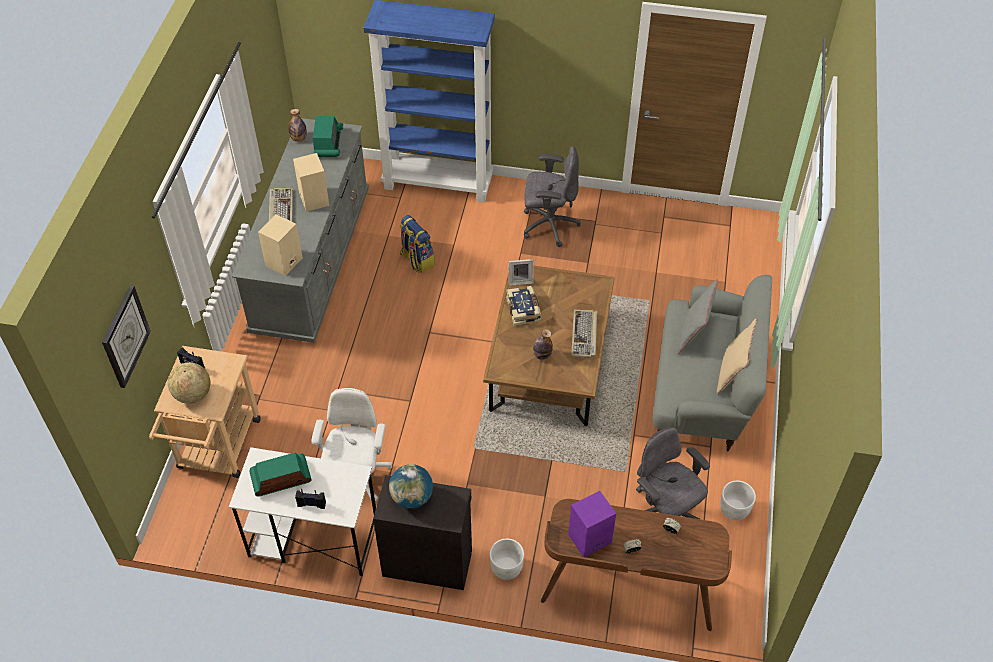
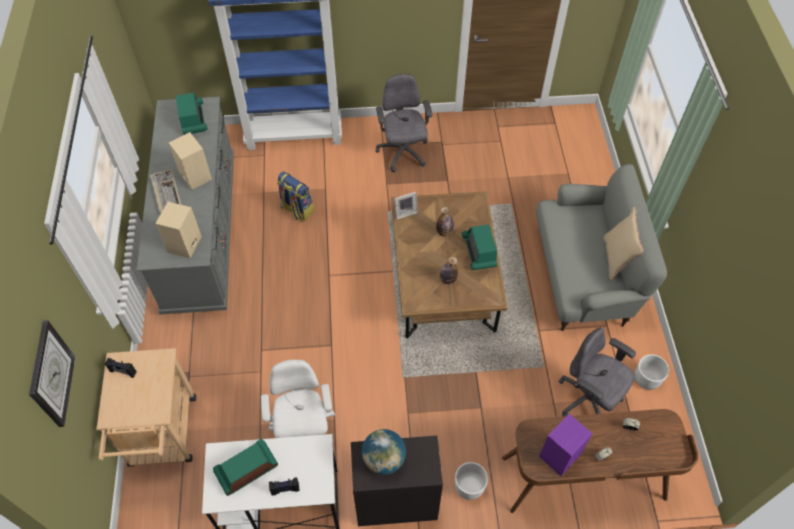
camera: 15 degrees left, 5 degrees up
(193, 394) = (132, 402): globe -> none
(299, 138) = (163, 120): bottle -> bottle (444, 232)
(524, 310) = (417, 240): book -> none
(548, 225) = (403, 153): grey office chair -> grey office chair turned 90 degrees counterclockwise
(584, 335) = (479, 252): keyboard -> radio
(693, 335) = (571, 230): grey pillow -> none

